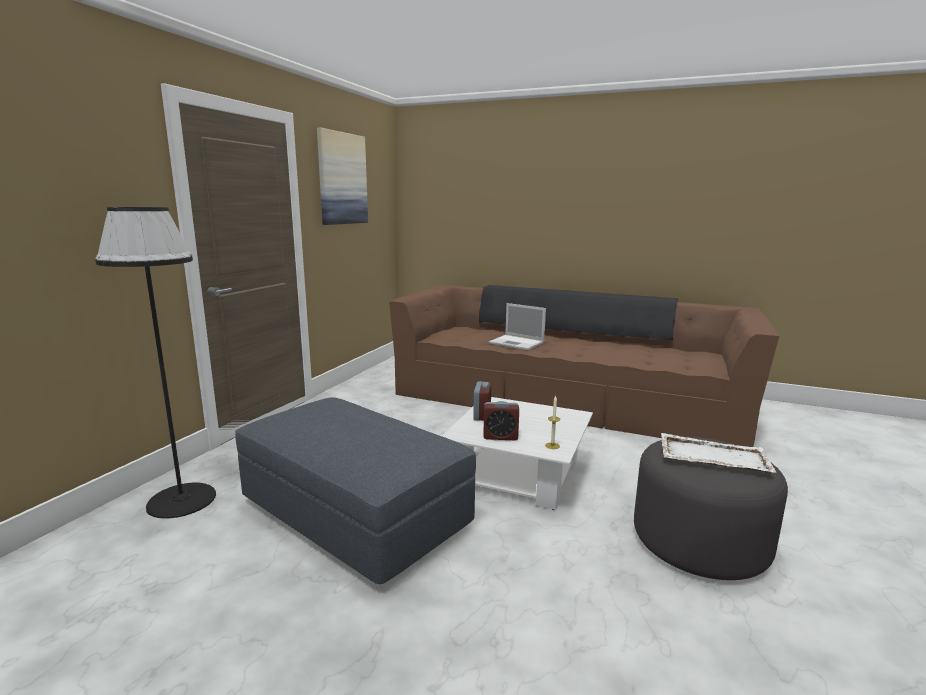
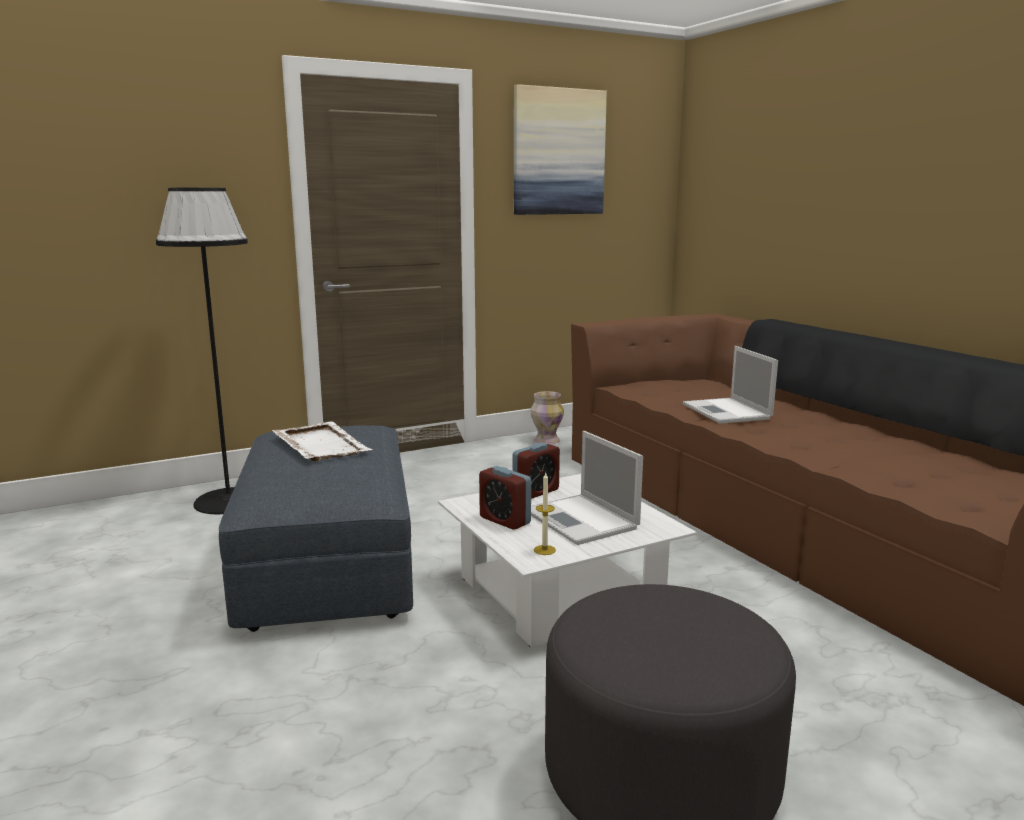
camera: 40 degrees right, 0 degrees up
(361, 387) = (546, 441): none -> vase
(536, 423) = (582, 520): none -> laptop
(712, 456) = (676, 627): white tray -> white tray (320, 444)

